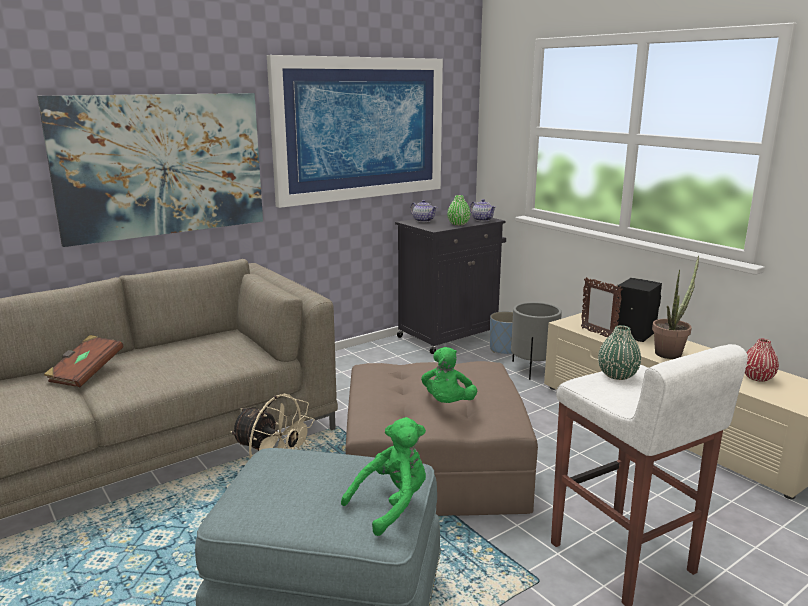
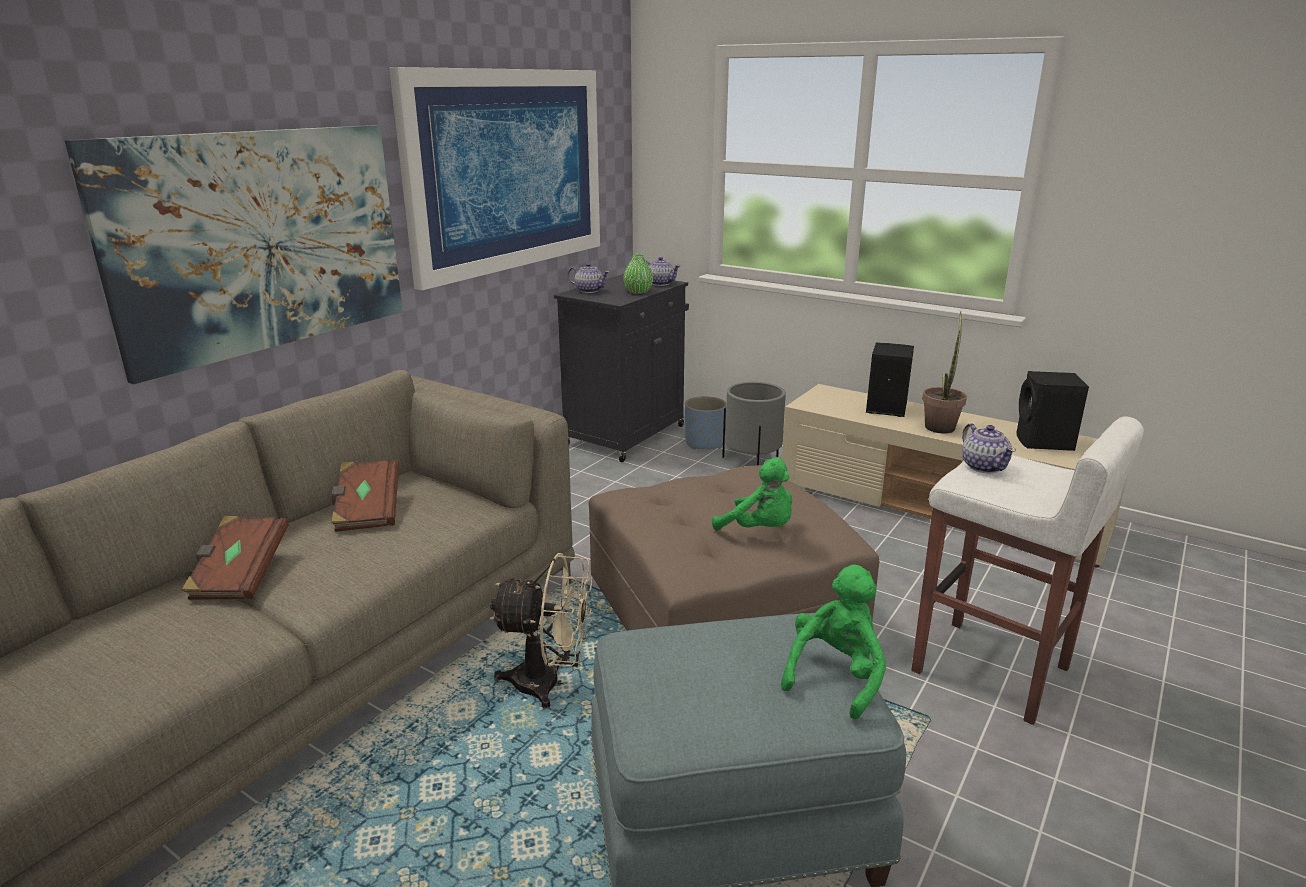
camera: 20 degrees left, 5 degrees up
(187, 348) = (367, 511): none -> brown book
(447, 404) = (759, 529): green plush toy -> green plush toy turned 45 degrees counterclockwise
(598, 334) = (850, 413): picture frame -> none
(617, 375) = (984, 466): green vase -> teapot
(757, 378) = (1044, 442): red vase -> black speaker

